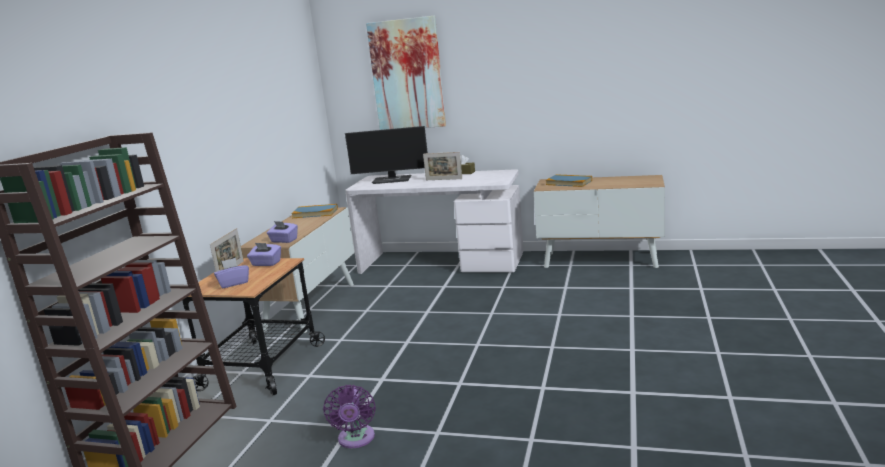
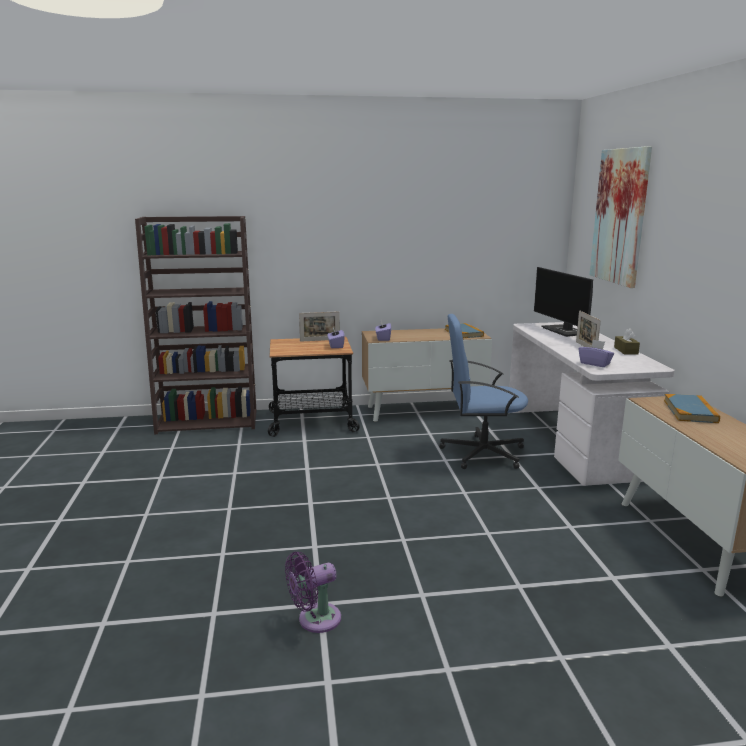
camera: 65 degrees right, 0 degrees up
(233, 283) = (292, 346): purple tissue box -> purple tissue box (595, 364)
(356, 439) = (216, 479): purple fan -> purple fan (315, 620)
(428, 296) = (481, 453): none -> blue office chair

